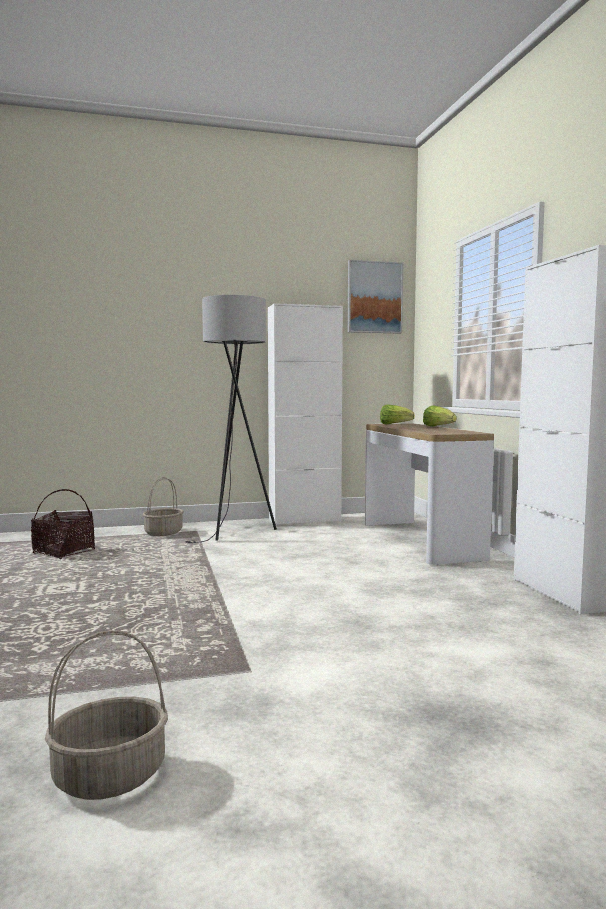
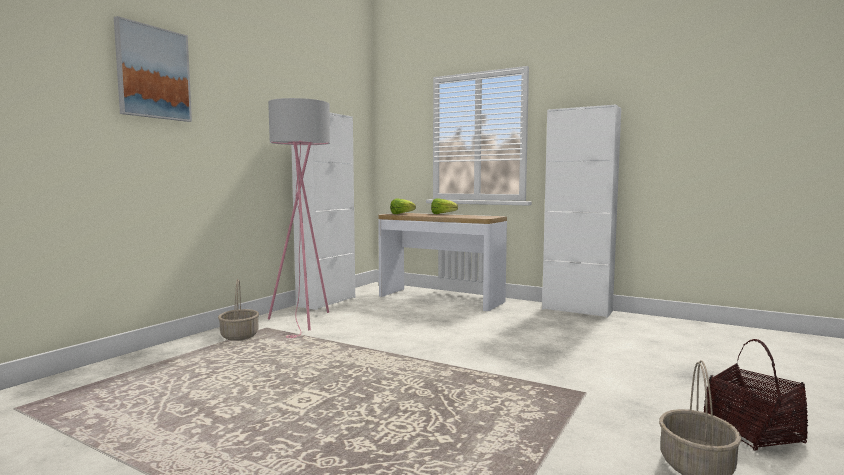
camera: 45 degrees left, 0 degrees up
(63, 552) = (191, 376): basket -> basket (752, 433)
(234, 533) = (304, 322): grey floor lamp -> pink floor lamp
(374, 297) = (353, 111): picture -> picture (153, 73)

